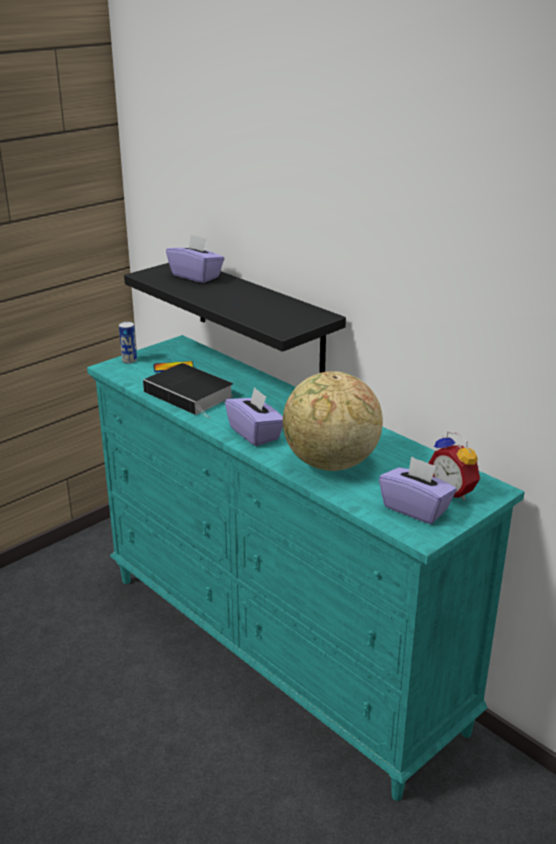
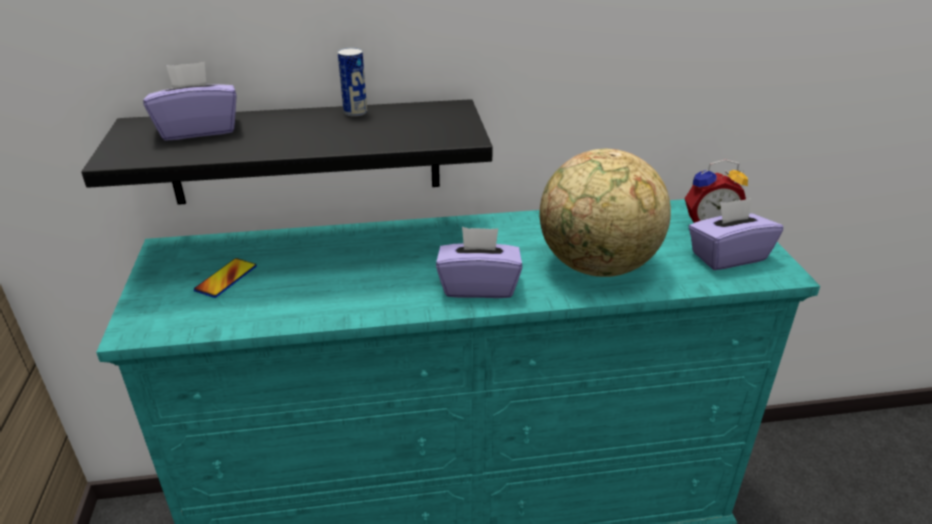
camera: 55 degrees left, 5 degrees up
(129, 360) = (145, 306): can -> can (355, 112)
(191, 394) = (320, 293): book -> none

